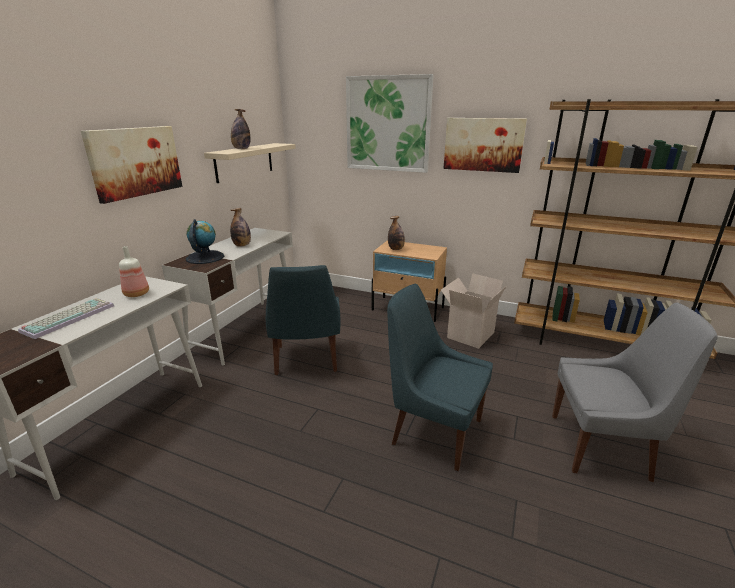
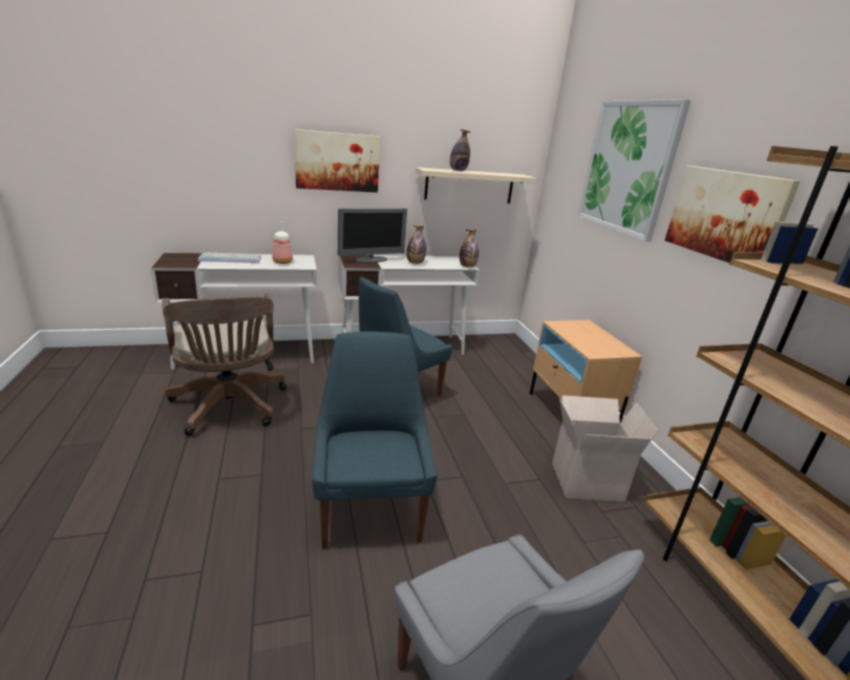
camera: 50 degrees right, 0 degrees up
(205, 257) = (371, 260): globe -> monitor
(211, 469) = (230, 407): none -> brown office chair
(396, 249) = (572, 330): bottle -> bottle (467, 266)

